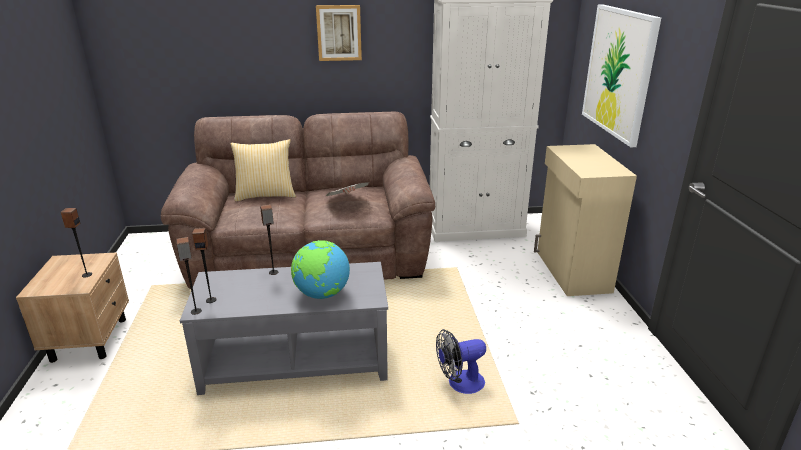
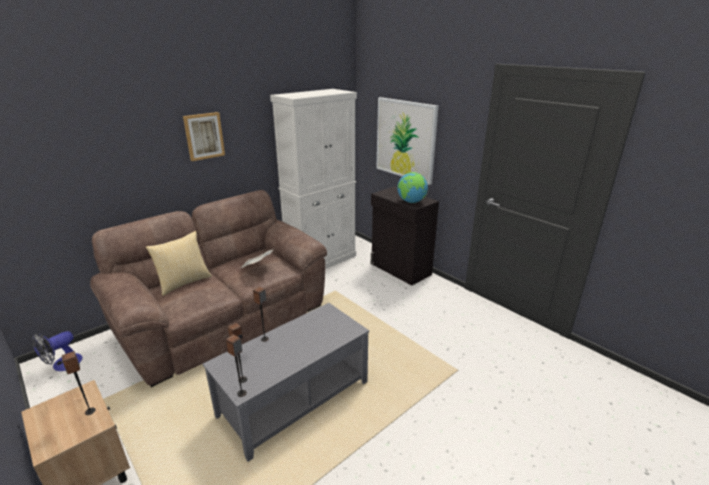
camera: 35 degrees left, 0 degrees up
(322, 294) = (318, 340): globe -> globe (411, 202)
(460, 384) = (408, 363): fan -> fan (62, 365)
(571, 271) = (400, 269): beige cabinet -> black cabinet

